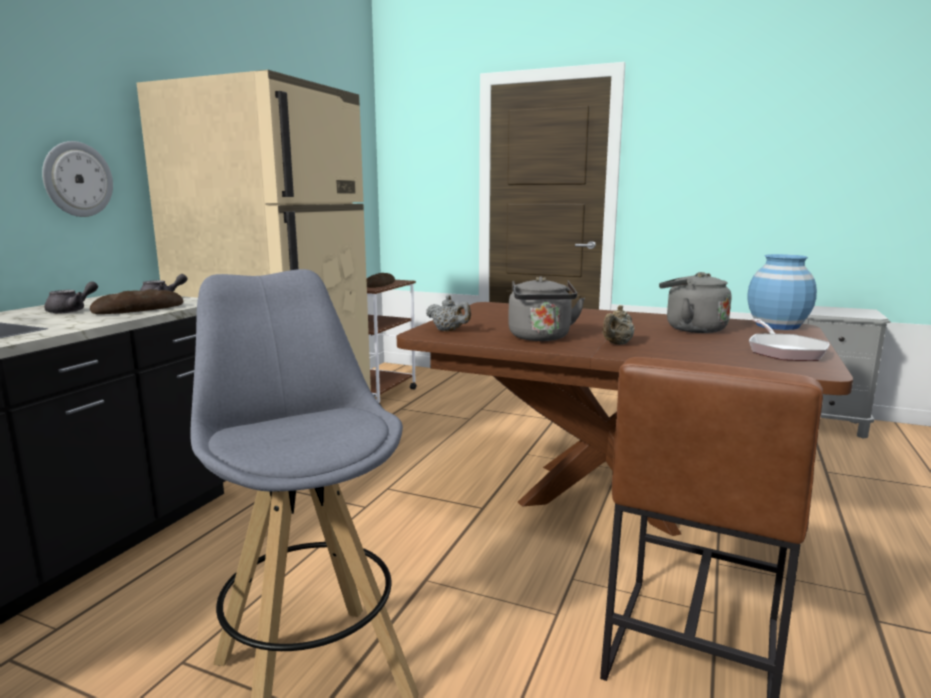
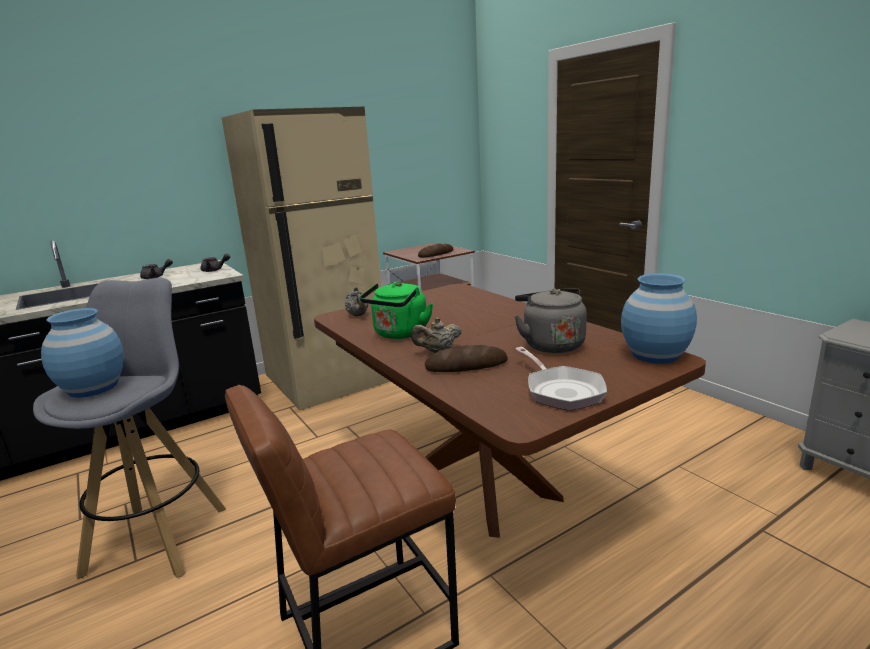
camera: 35 degrees right, 5 degrees up
(77, 179) = (181, 189): wall clock -> none
(139, 309) = (182, 279): bread -> bread (466, 365)
(278, 433) = (92, 388): none -> blue vase
(540, 338) = (399, 334): grey kettle -> green kettle
(783, 351) = (561, 391): frying pan -> frying pan turned 60 degrees counterclockwise

